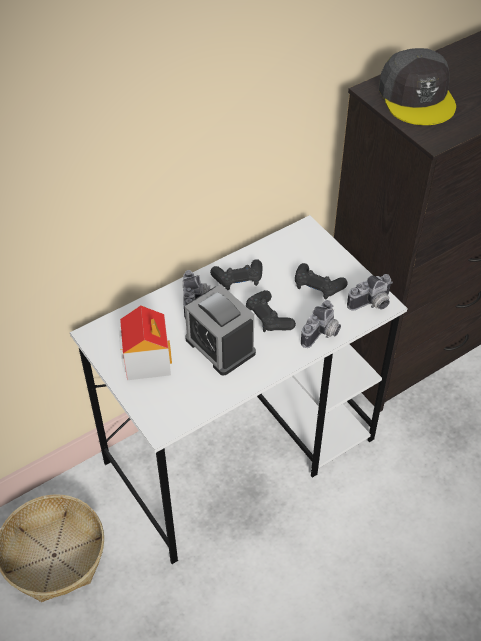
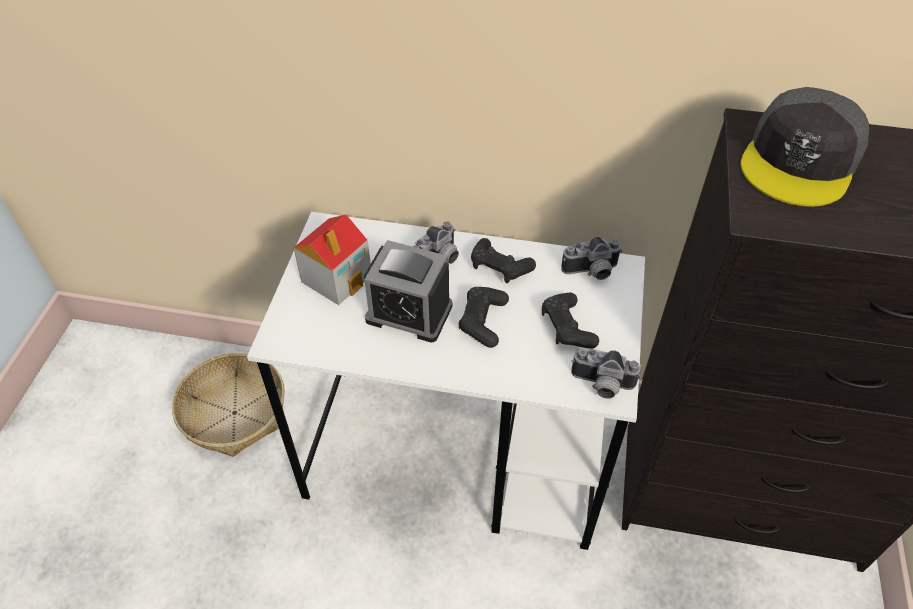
camera: 45 degrees right, 0 degrees up
(220, 346) = (409, 313): alarm clock -> alarm clock turned 75 degrees counterclockwise
(322, 334) = (514, 375): camera -> camera (591, 272)

